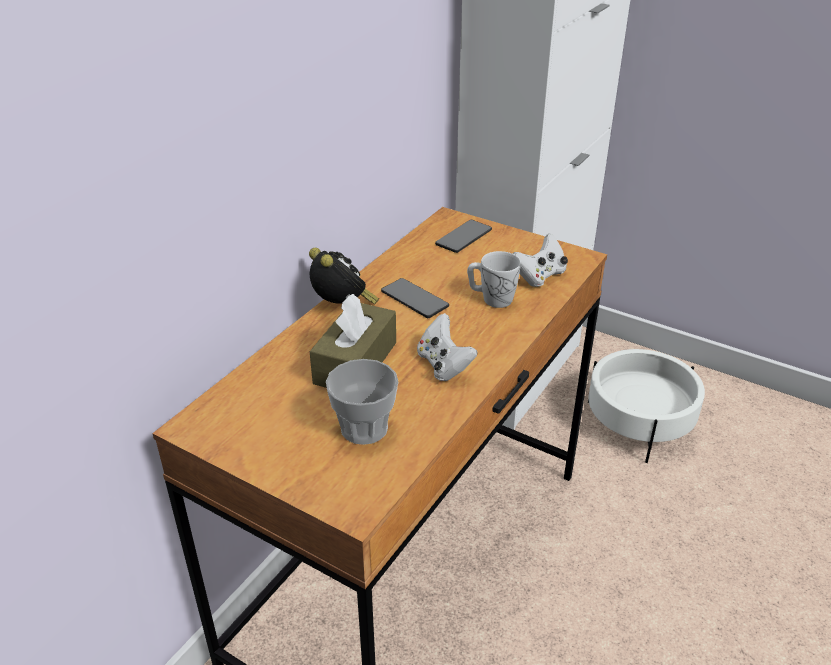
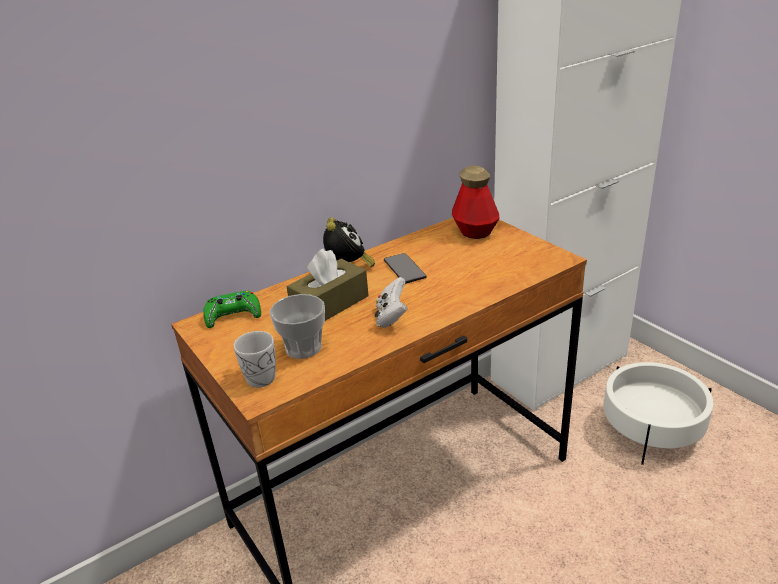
camera: 25 degrees right, 5 degrees down
(235, 403) = (233, 315): none -> green game controller
(463, 237) = (475, 232): phone -> bottle
(491, 299) = (463, 277): white mug -> white mug (257, 376)
(539, 276) = (515, 267): white game controller -> none

